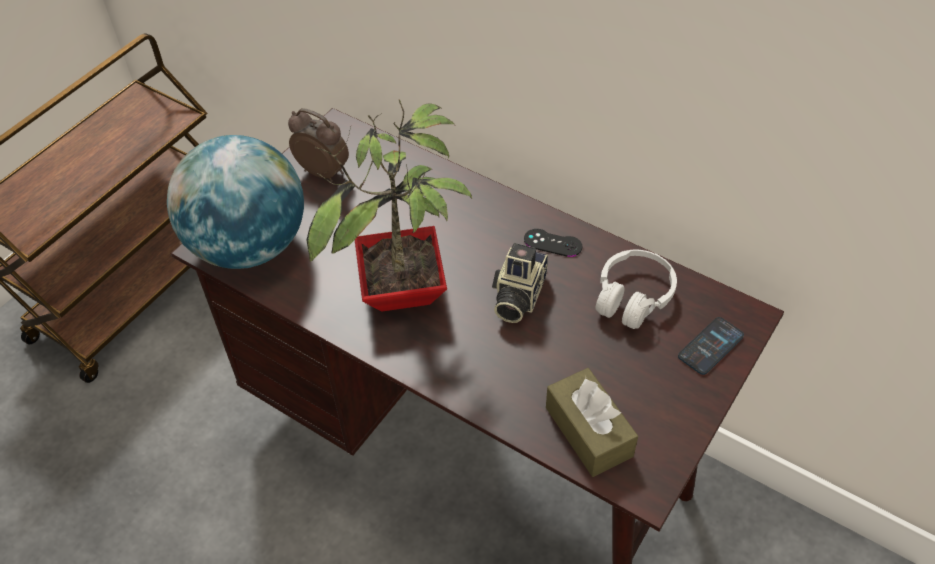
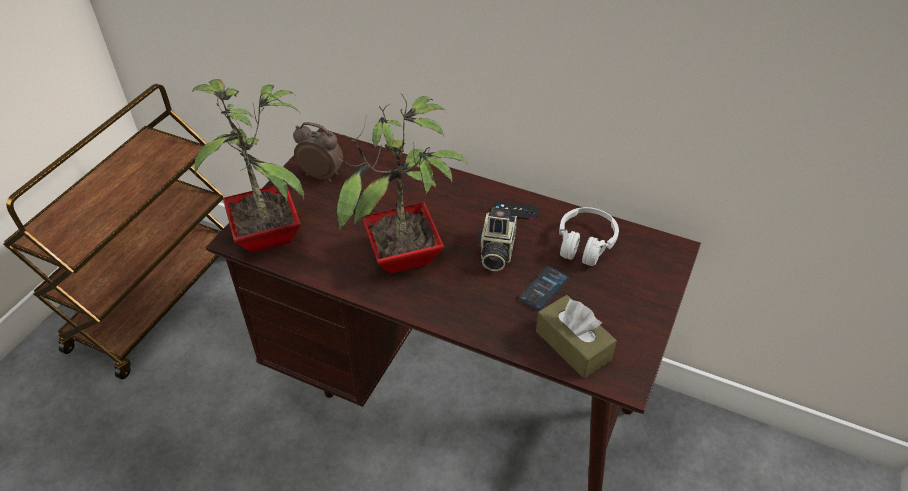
camera: 10 degrees left, 5 degrees down
(249, 245) = (271, 235): globe -> potted plant
(710, 346) = (652, 273): phone -> phone (544, 288)

